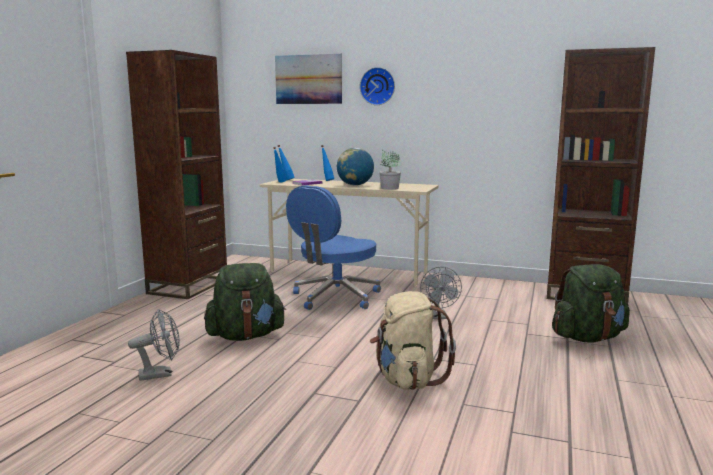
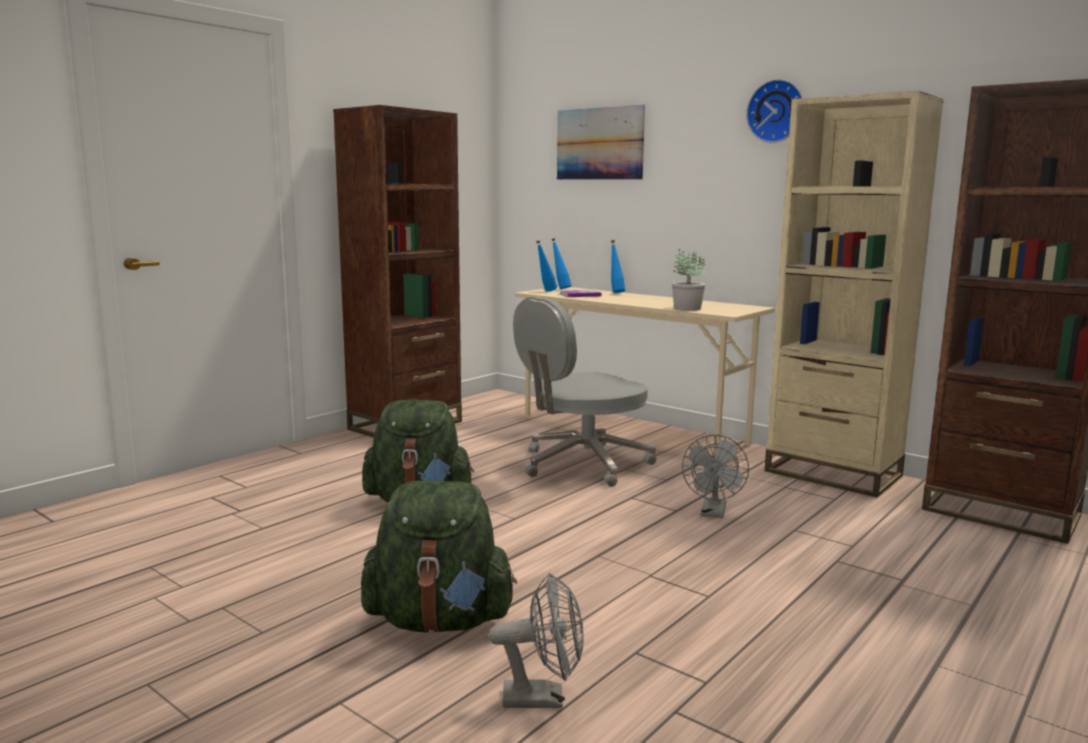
camera: 20 degrees right, 0 degrees up
(161, 374) = (277, 535): grey fan -> grey fan (543, 698)
(335, 297) = (582, 464): blue office chair -> grey office chair
(355, 185) = (644, 301): globe -> none
(378, 86) = (693, 153): wall clock -> wall clock (776, 111)
(407, 379) = (583, 599): beige backpack -> none
(485, 285) = (833, 473): none -> beige bookcase
(587, 338) = (942, 585): green backpack -> green backpack (439, 621)

